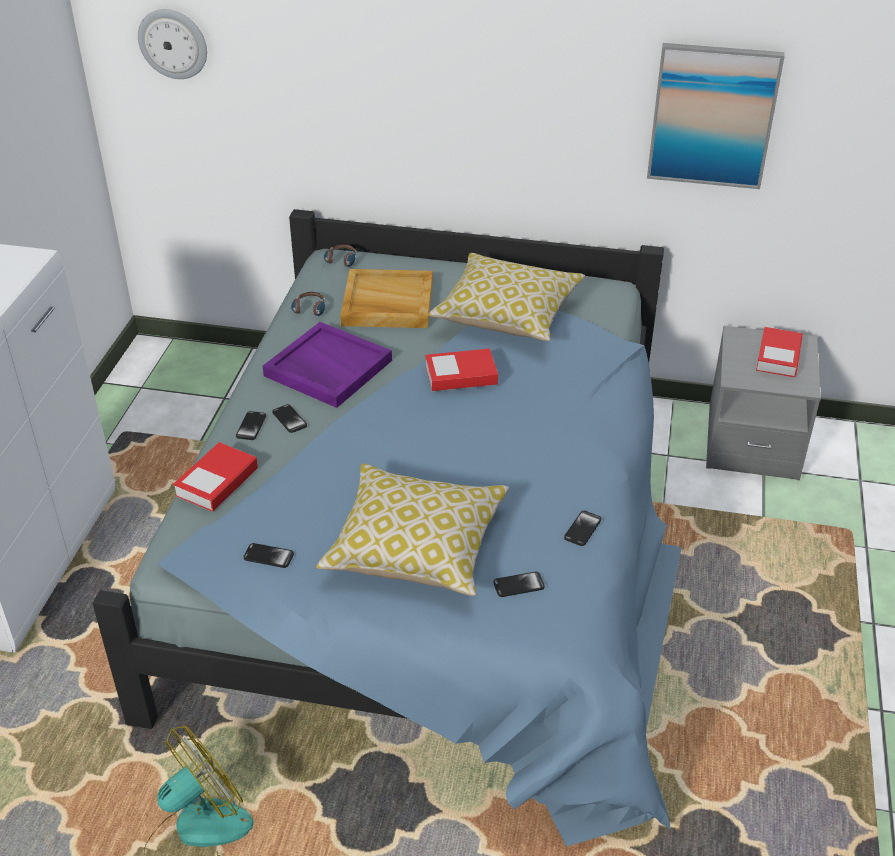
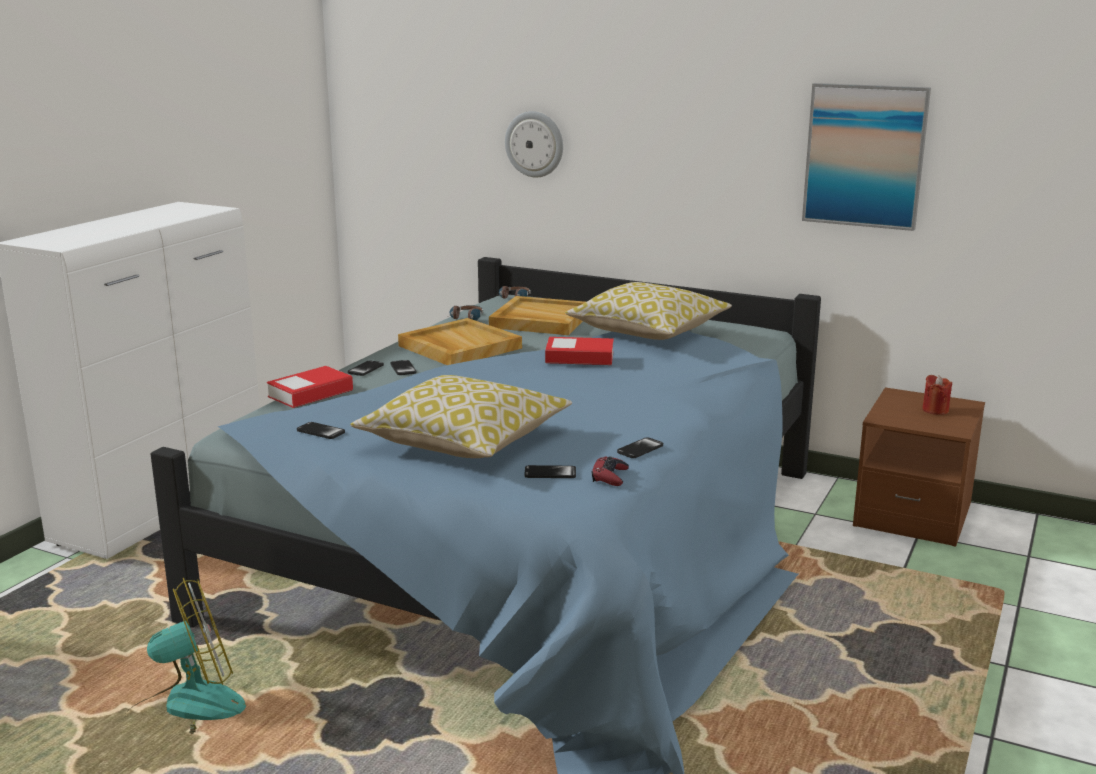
camera: 15 degrees right, 20 degrees down
(173, 43) = (400, 102): wall clock -> wall clock (534, 144)
(327, 368) = (458, 347): purple tray -> beige tray
(573, 579) = (609, 476): none -> red game controller
(752, 443) = (912, 515): grey nightstand -> brown nightstand
(778, 357) = (935, 410): book -> red candle

